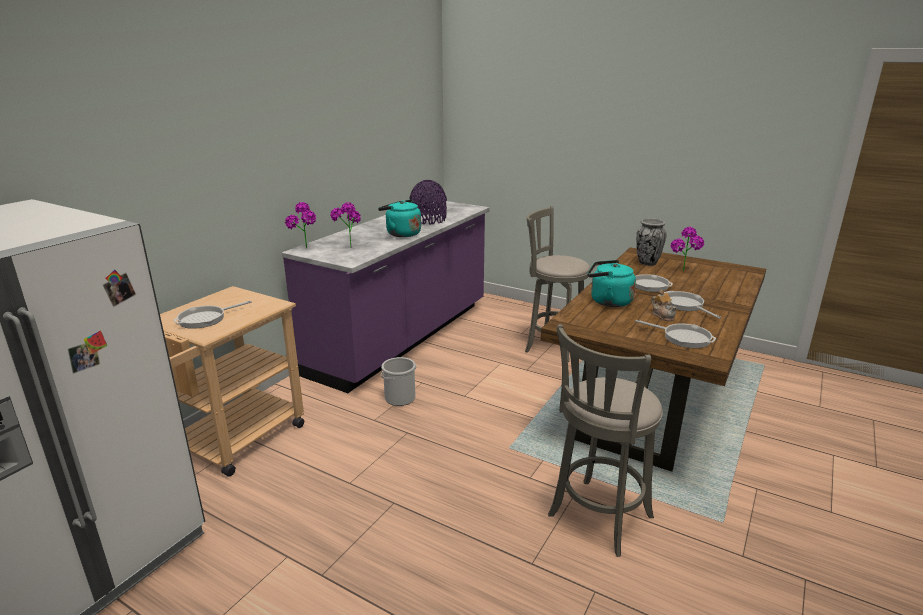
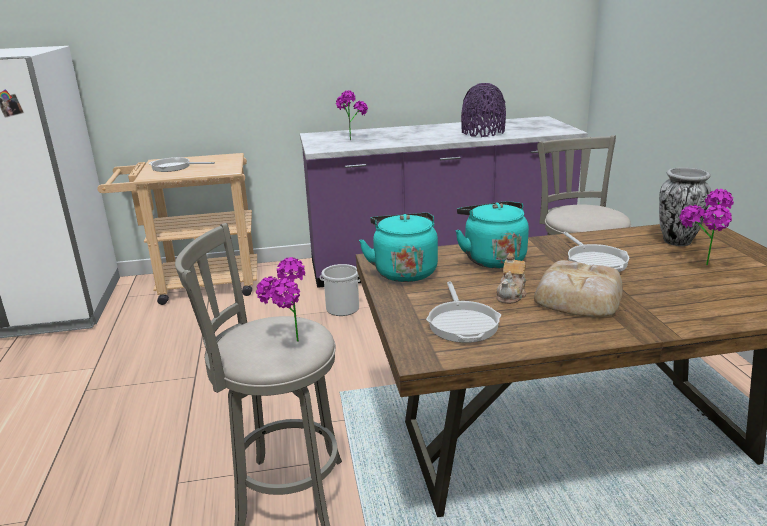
camera: 50 degrees right, 0 degrees up
(305, 249) = (319, 134): potted plant -> potted plant (288, 345)
(401, 234) = (421, 138): turquoise kettle -> turquoise kettle (404, 271)
(684, 305) = (577, 297): frying pan -> bread

